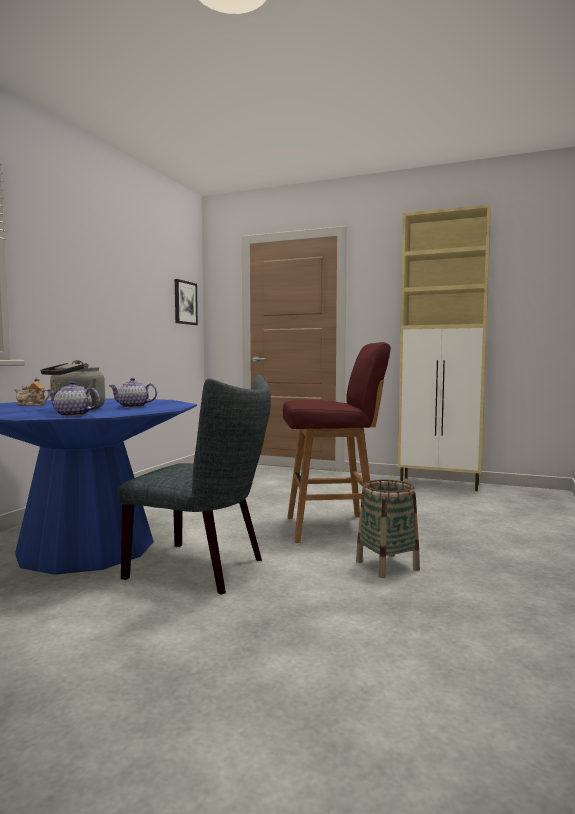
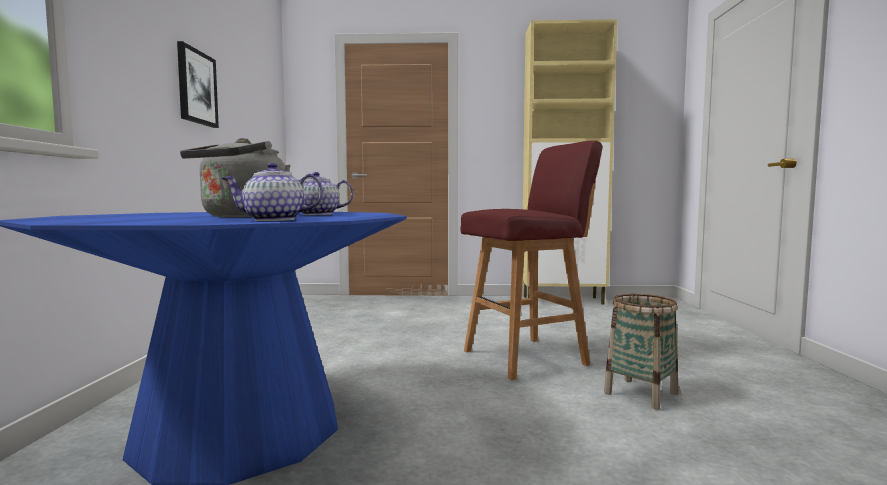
camera: 20 degrees left, 0 degrees up
(32, 405) = (138, 215): teapot -> none
(185, 303) = (270, 105): picture -> picture (196, 87)
(204, 568) = (446, 433): grey chair -> none

